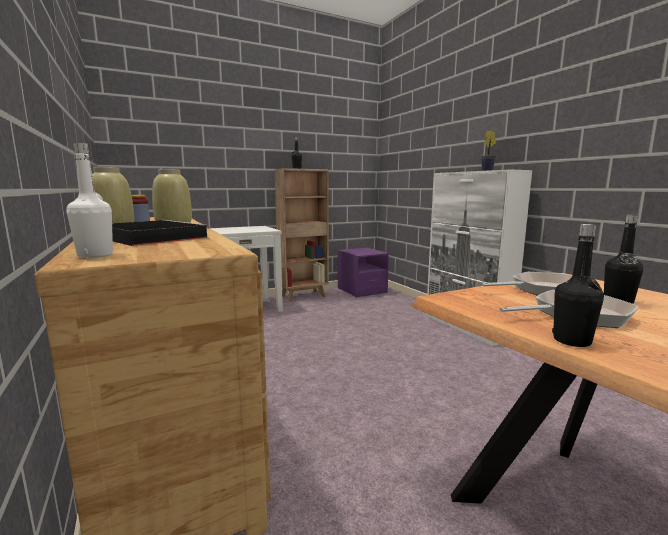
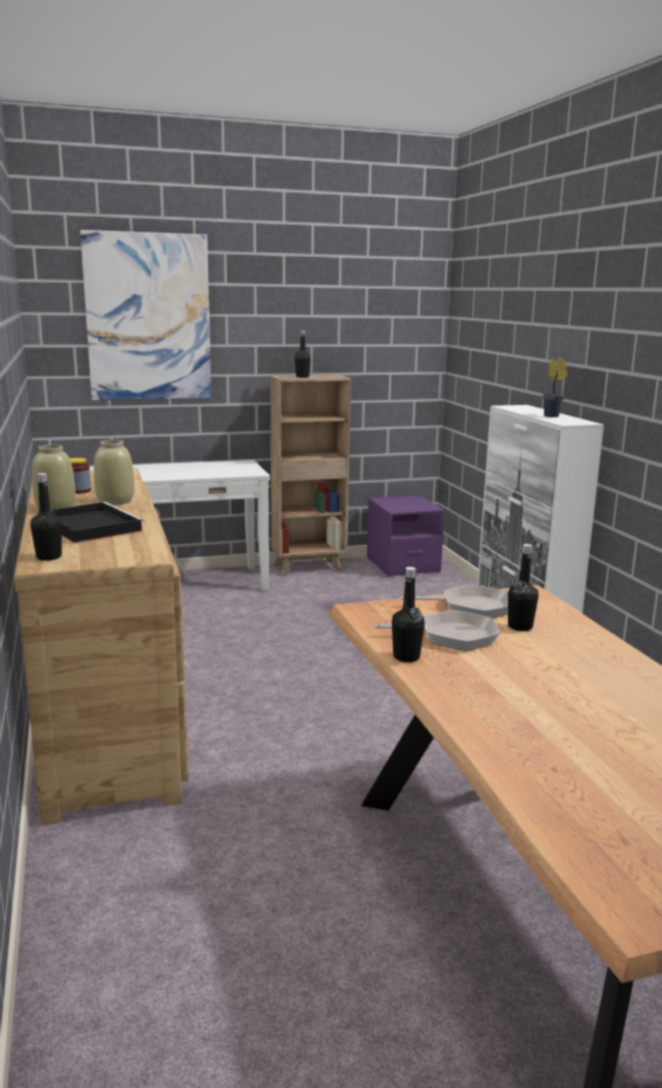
camera: 10 degrees right, 5 degrees up
(95, 255) = (49, 557): white bottle -> black bottle
(189, 126) = (148, 317): none -> picture

